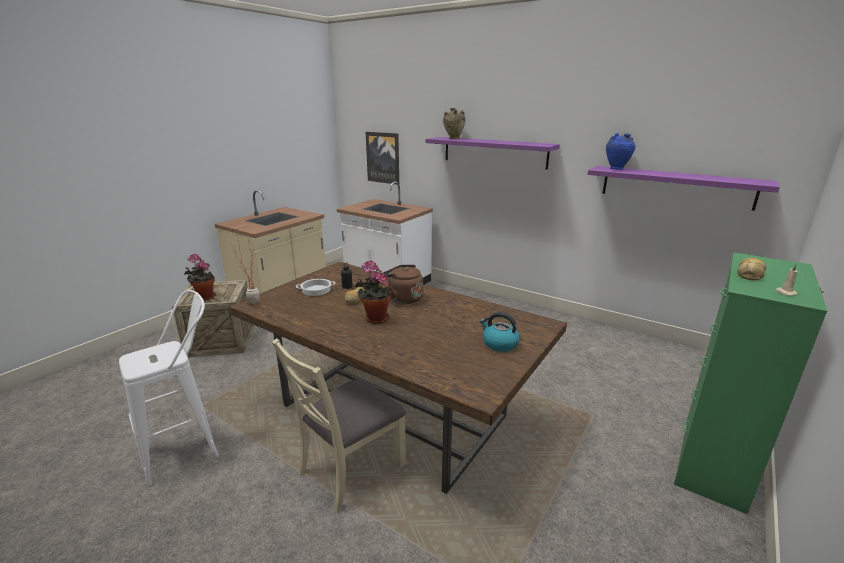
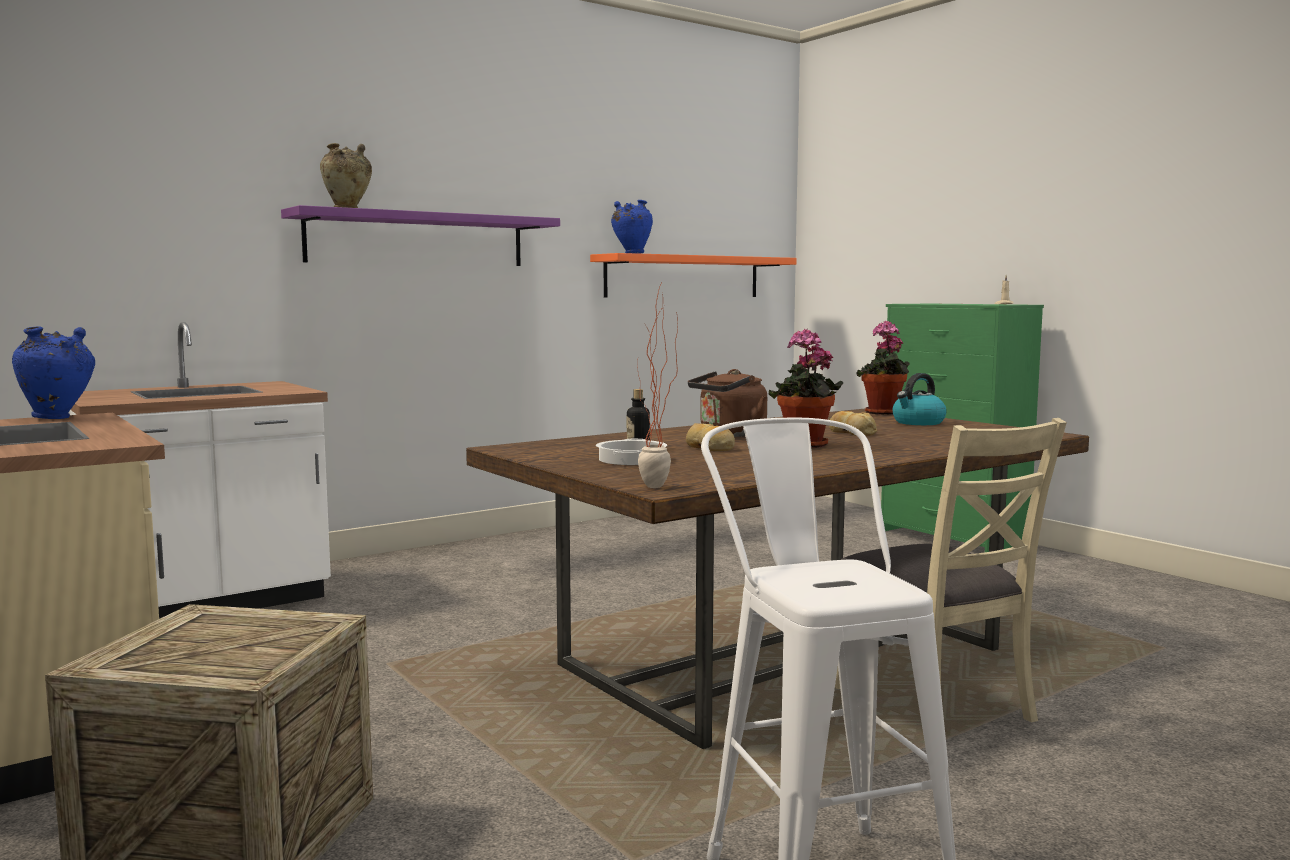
camera: 70 degrees left, 15 degrees down
(204, 297) = (251, 649): potted plant -> potted plant (883, 413)
(307, 213) = (58, 418): none -> blue vase
(383, 157) = (90, 269): picture -> none
(675, 187) = (683, 277): purple shelf -> orange shelf
(749, 274) = (955, 304): bread -> bread (852, 432)

